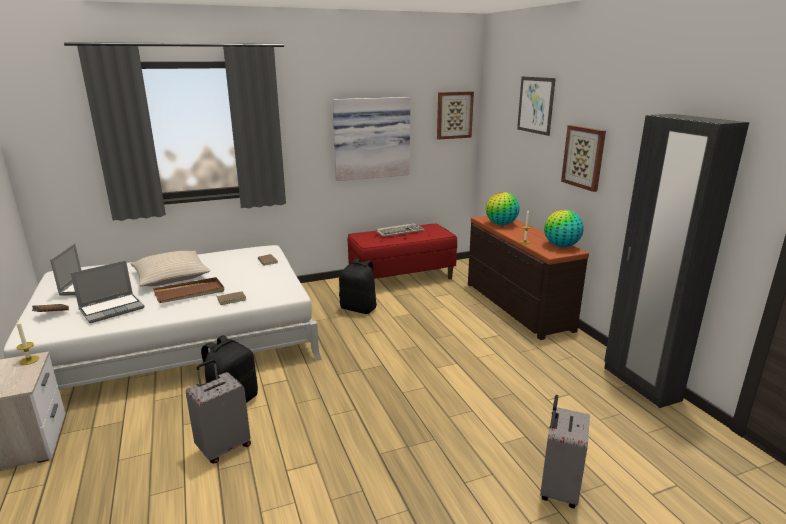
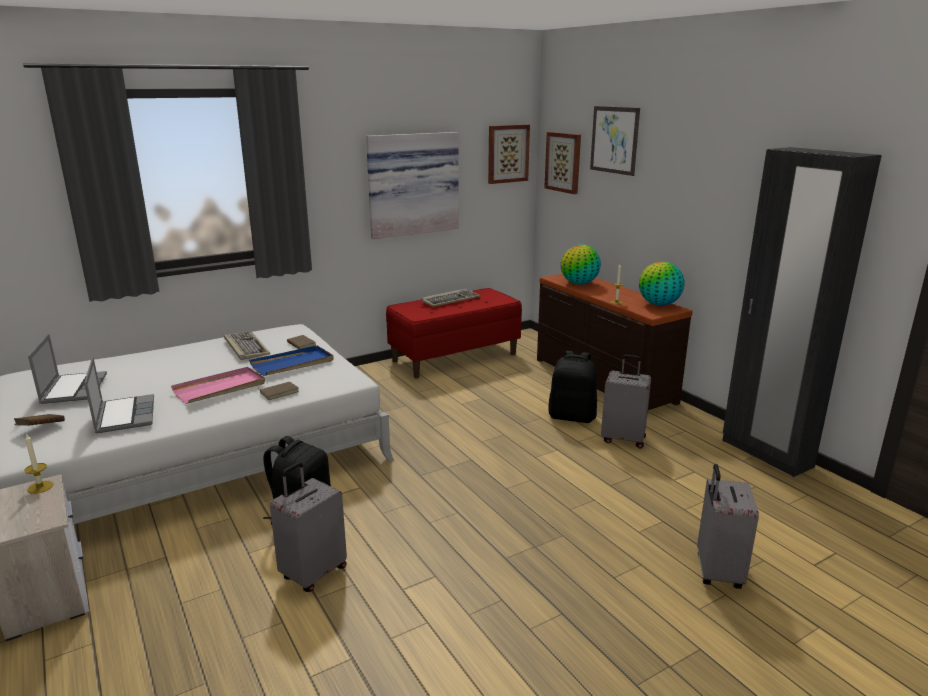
camera: 10 degrees left, 0 degrees up
(112, 309) = (124, 415): laptop -> laptop turned 60 degrees counterclockwise
(171, 277) = (183, 371): beige pillow -> none
(190, 293) = (220, 388): brown tray -> pink tray
(225, 261) = (245, 347): none -> keyboard
(253, 277) = (293, 364): none -> blue tray
(359, 308) = (416, 397): black backpack -> black backpack (572, 416)
(516, 359) = (623, 439): none -> grey suitcase
(584, 157) = (681, 199): picture -> picture (563, 162)

